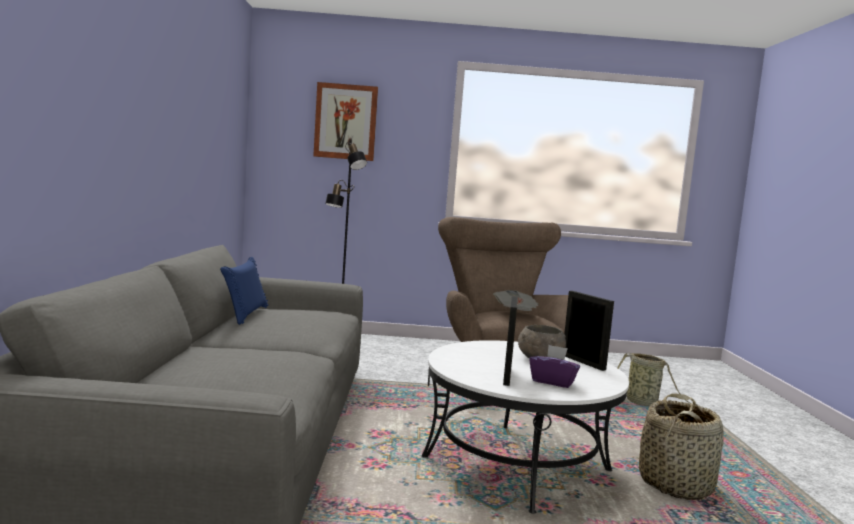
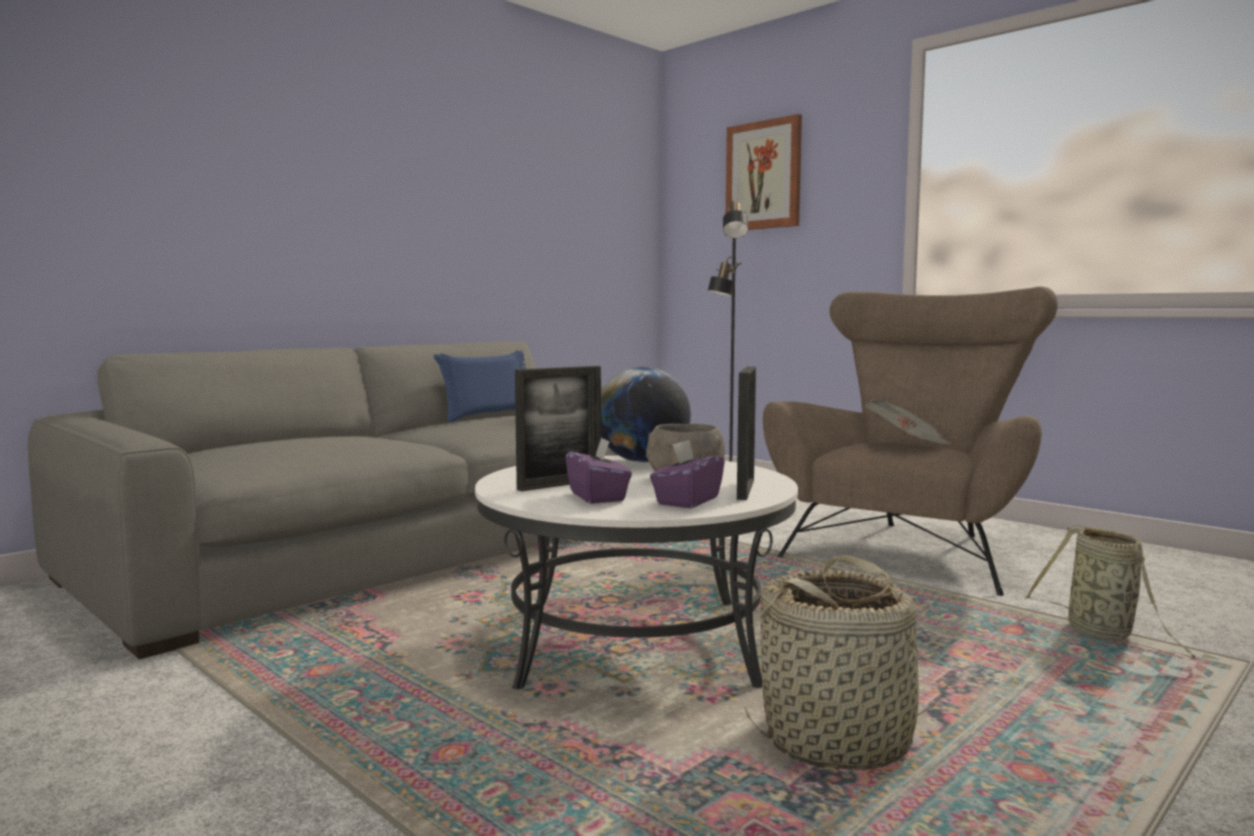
camera: 45 degrees right, 0 degrees up
(478, 348) = (643, 461): none -> globe
(591, 376) = (687, 501): none -> purple tissue box

